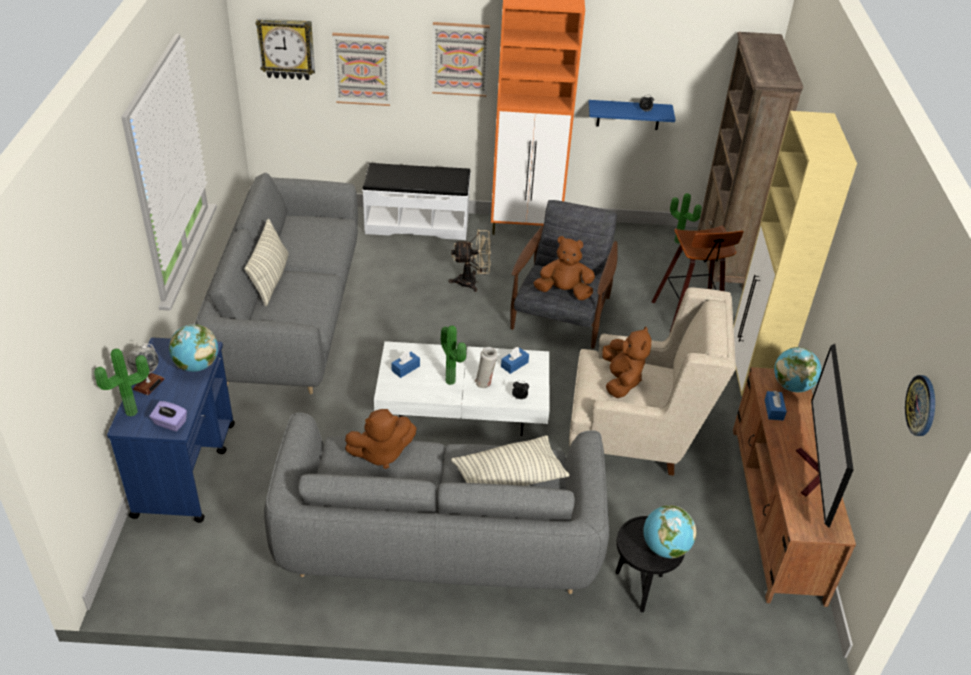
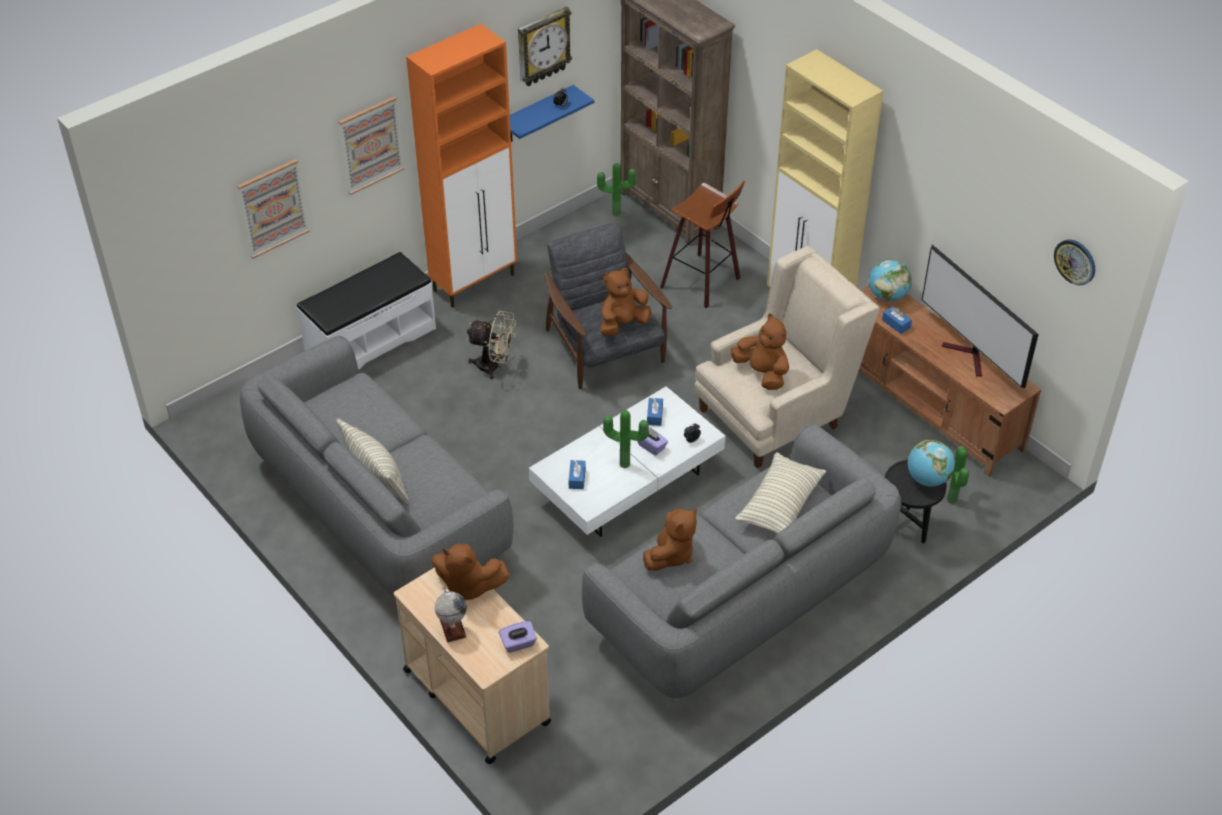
camera: 40 degrees left, 5 degrees up
(133, 413) = (477, 658): potted plant -> potted plant (954, 500)
(186, 468) = (476, 695): blue cart -> beige cart
(196, 365) = (468, 586): globe -> brown plush toy
(286, 48) = (189, 228): wall clock -> wall clock (543, 46)
(472, 282) = (494, 366): beige fan -> beige fan turned 60 degrees clockwise
(485, 382) = (651, 446): white vase -> purple tissue box

